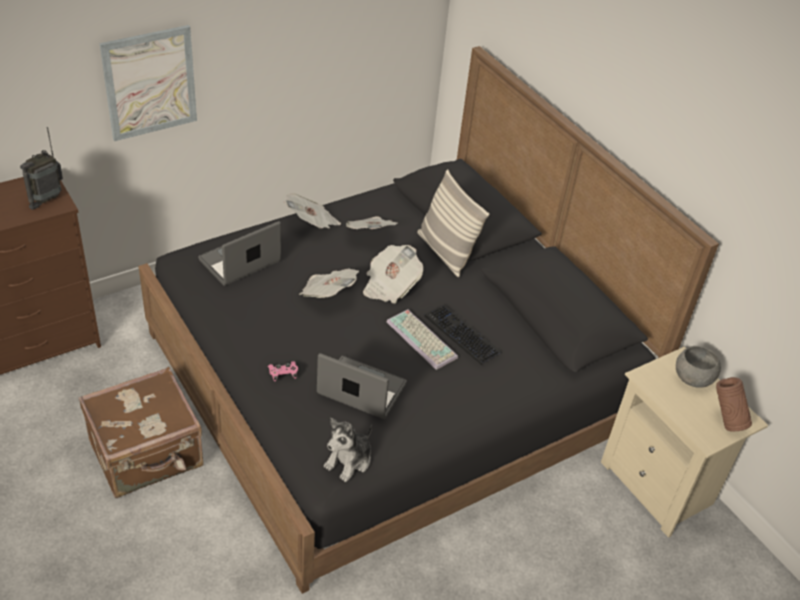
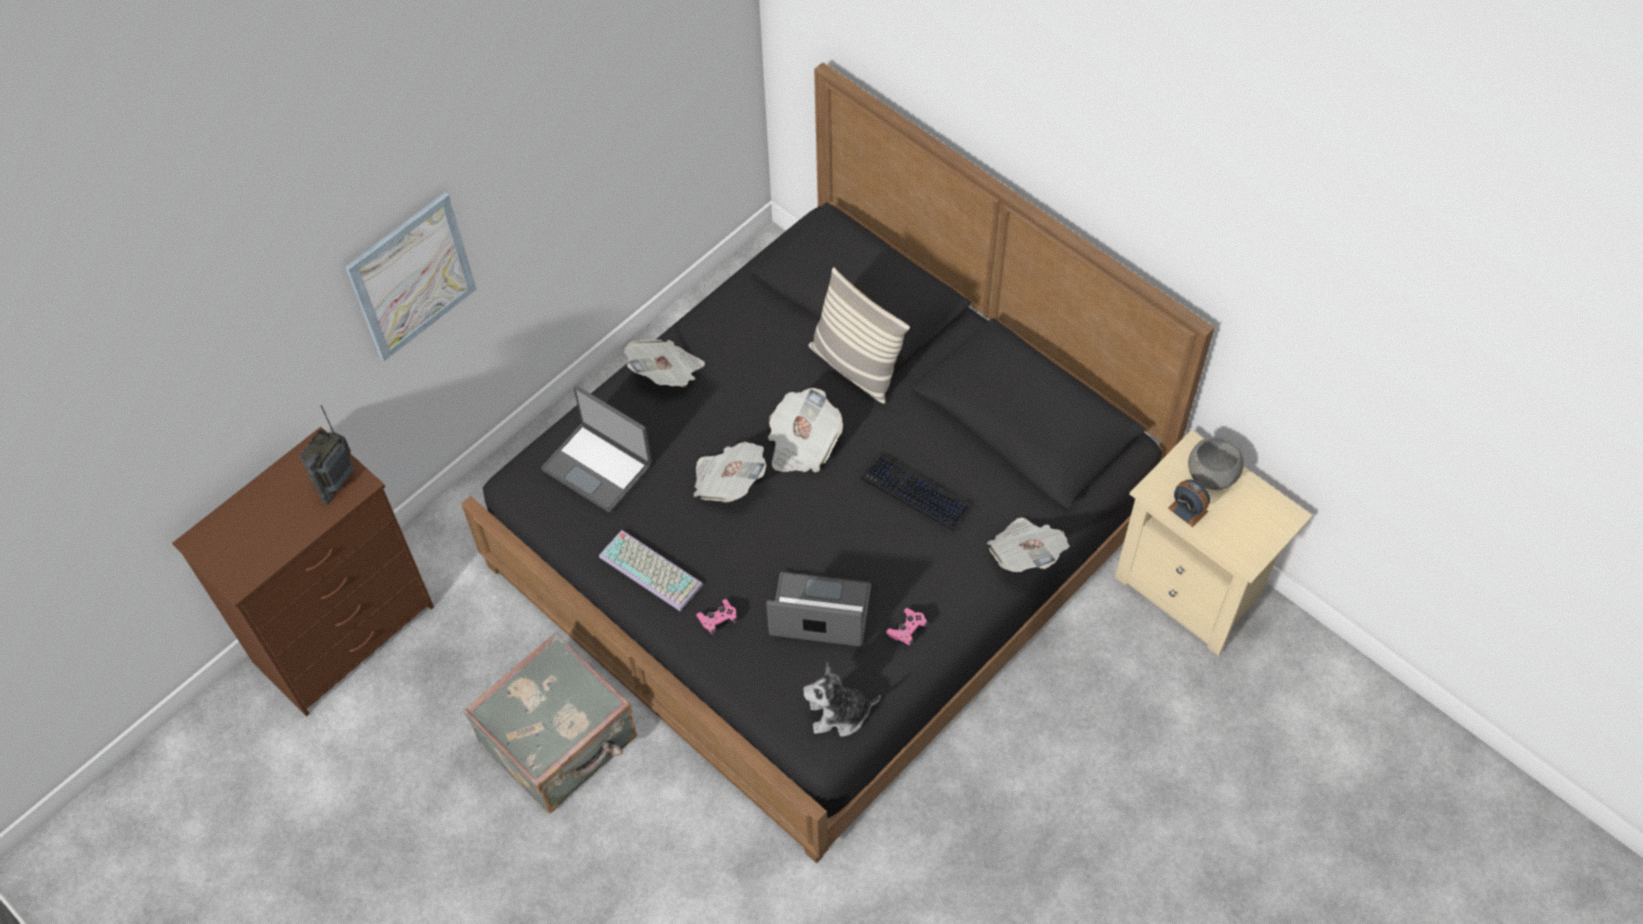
camera: 10 degrees left, 15 degrees up
(147, 455) = (561, 743): brown suitcase -> grey suitcase
(240, 262) = (598, 466): laptop -> laptop turned 90 degrees counterclockwise
(349, 461) = (839, 714): plush toy -> plush toy turned 60 degrees clockwise
(370, 234) = (749, 368): newspaper -> newspaper (1025, 554)
(423, 339) = (870, 514): keyboard -> keyboard (653, 570)
(423, 419) = (907, 630): none -> pink game controller
(668, 395) = (1188, 510): none -> alarm clock
(725, 421) = (1262, 525): brown vase -> none

